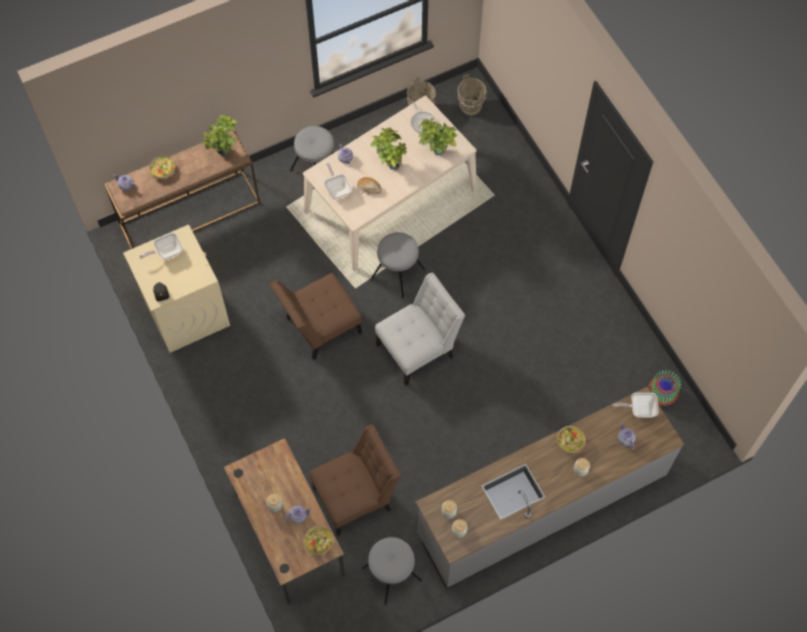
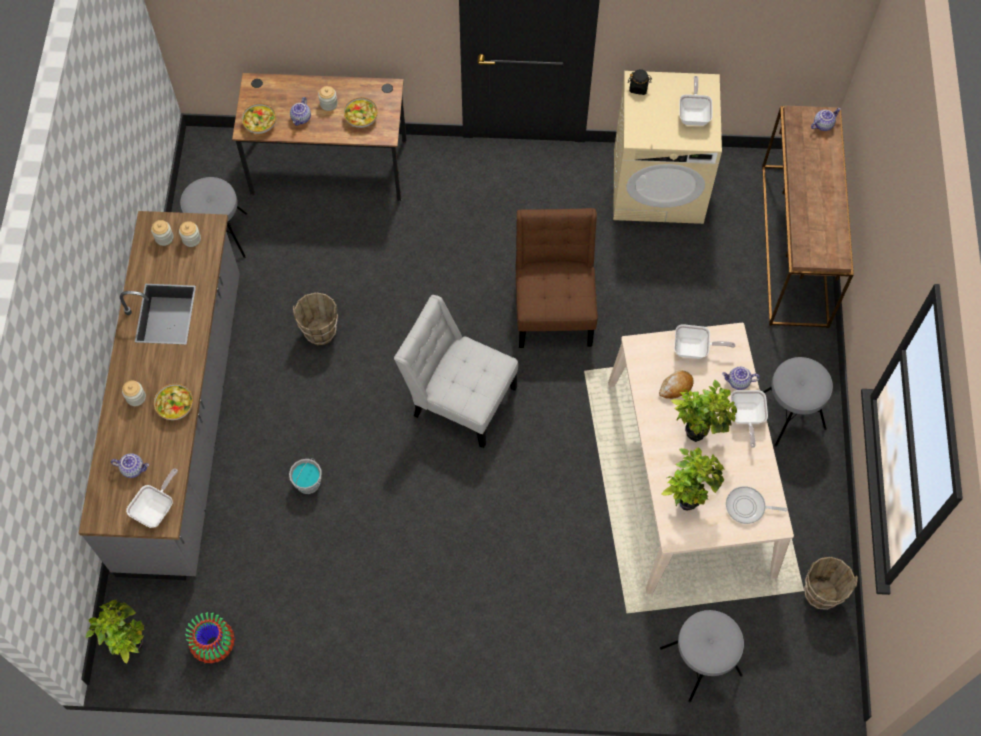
camera: 120 degrees right, 0 degrees up
(163, 170) = (826, 169): bowl -> bowl (361, 117)
(224, 153) = (817, 244): potted plant -> potted plant (129, 643)
(356, 496) = (326, 245): brown chair -> none
(367, 145) = (746, 418): none -> frying pan
(397, 274) = (576, 428): grey stool -> grey stool (701, 661)
(418, 348) = (459, 398): white chair -> white chair turned 120 degrees clockwise
(470, 107) = (792, 665): brown bucket -> brown bucket (320, 332)
(531, 403) = (308, 483): none -> grey bucket

